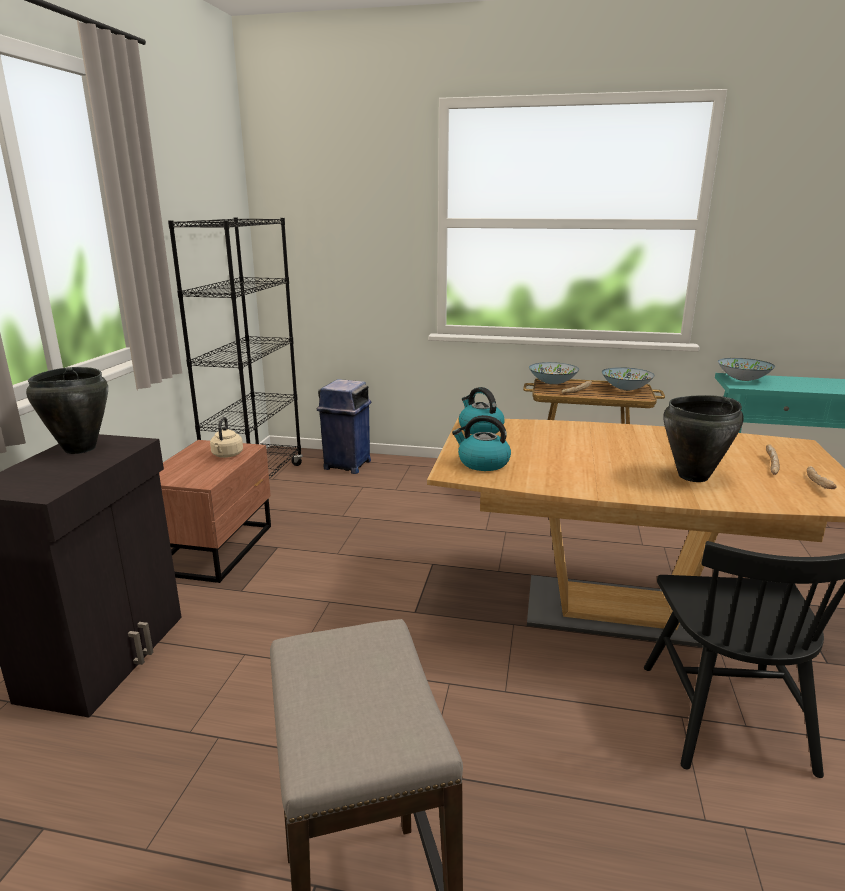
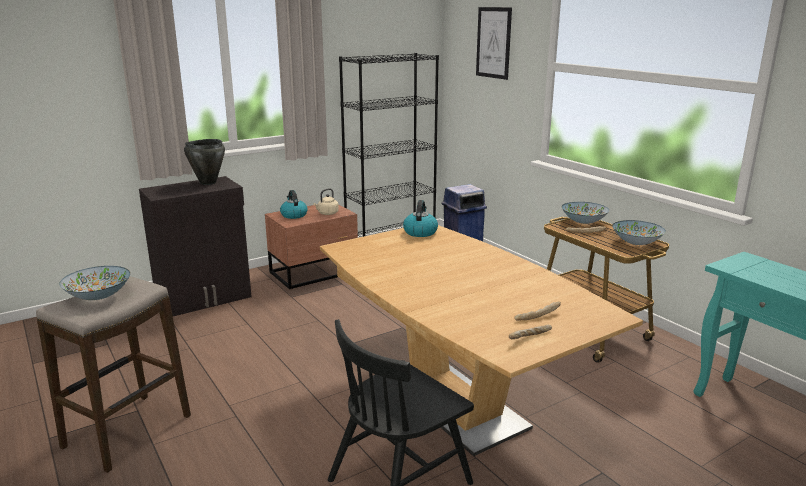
camera: 45 degrees right, 0 degrees up
(345, 200) = (493, 43): none -> picture
(482, 463) = (366, 248): kettle -> kettle (293, 215)
(694, 476) = (459, 299): black cooking pot -> none
(743, 379) = (751, 263): bowl -> bowl (99, 296)

